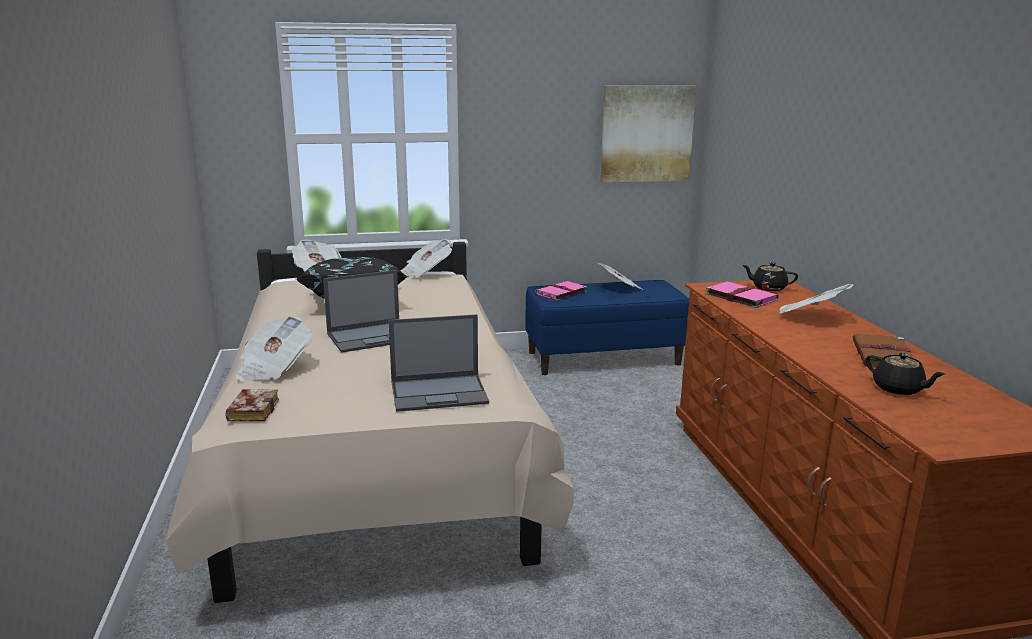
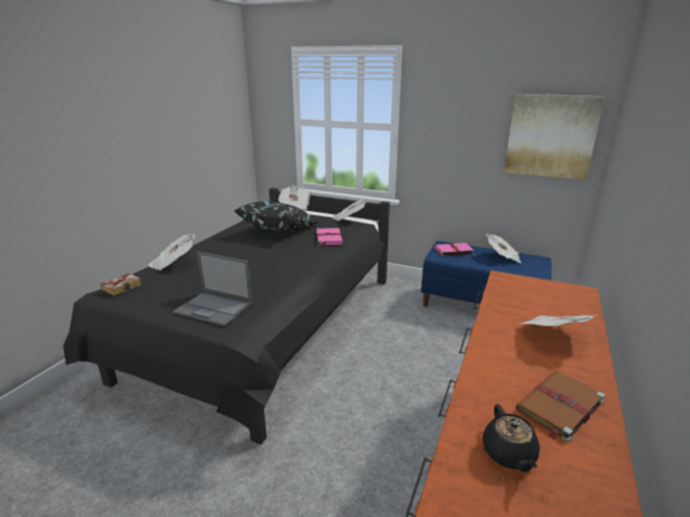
camera: 35 degrees right, 5 degrees up
(372, 337) = (248, 256): laptop -> none
(376, 457) = (265, 329): beige bed -> black bed
(740, 297) = (517, 295): pink book -> pink book (328, 238)
(768, 288) = (560, 293): black teapot -> none

